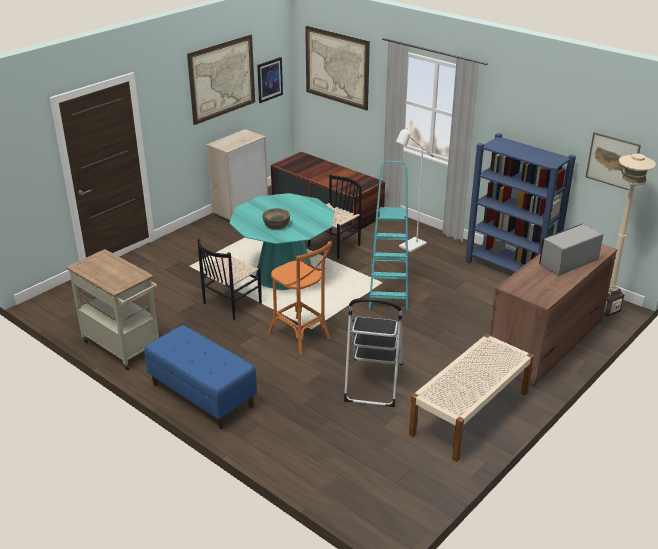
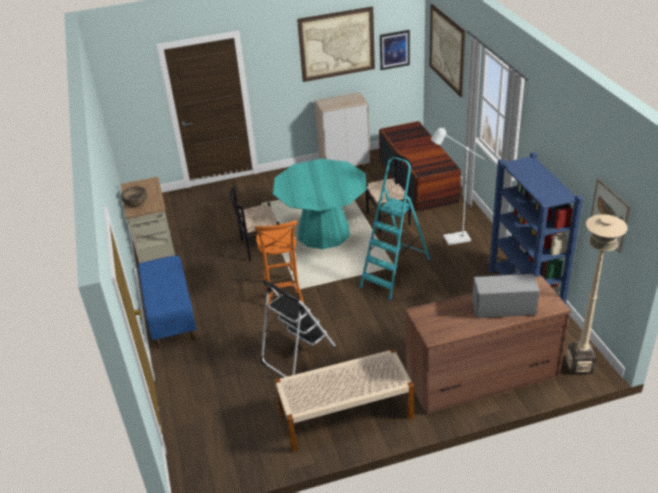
camera: 35 degrees right, 5 degrees up
(276, 224) = (307, 189): brown bowl -> brown bowl (136, 202)

